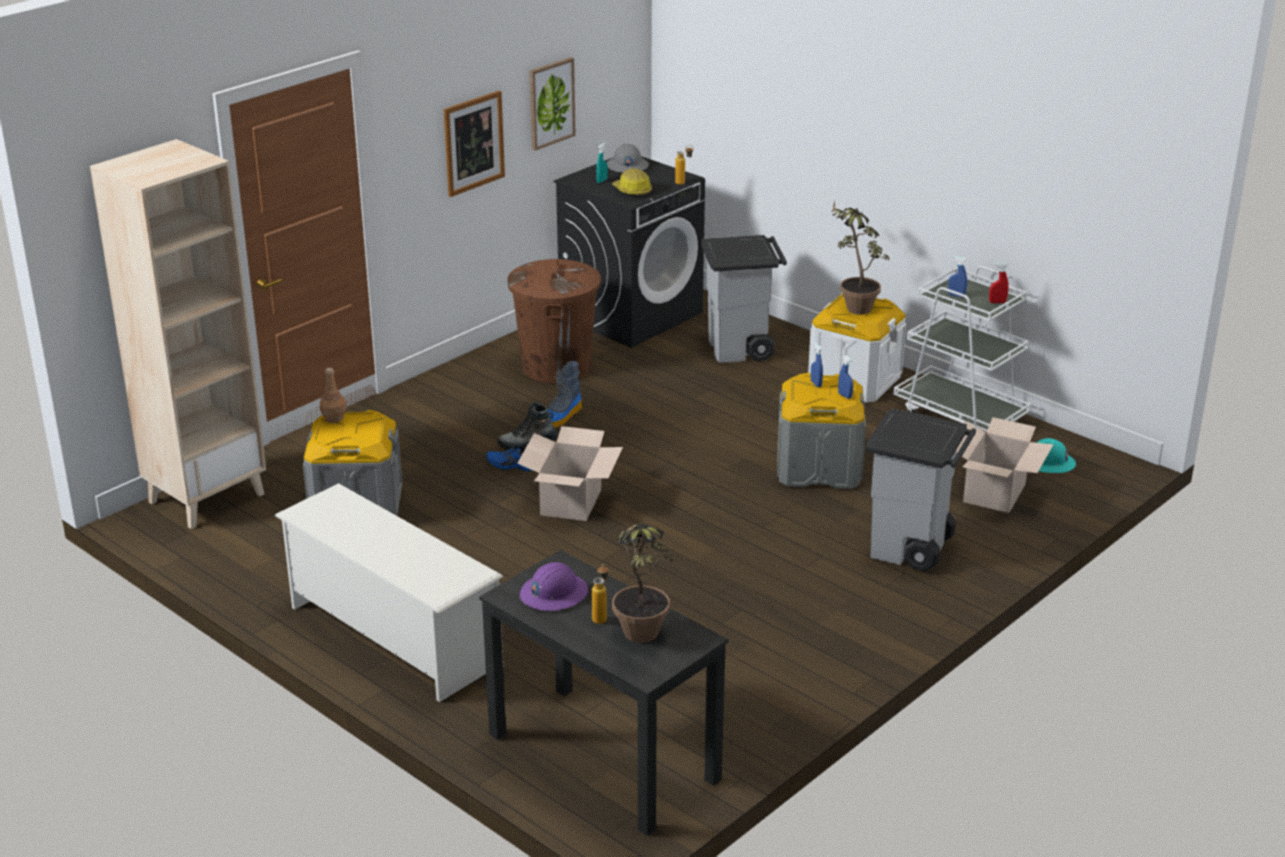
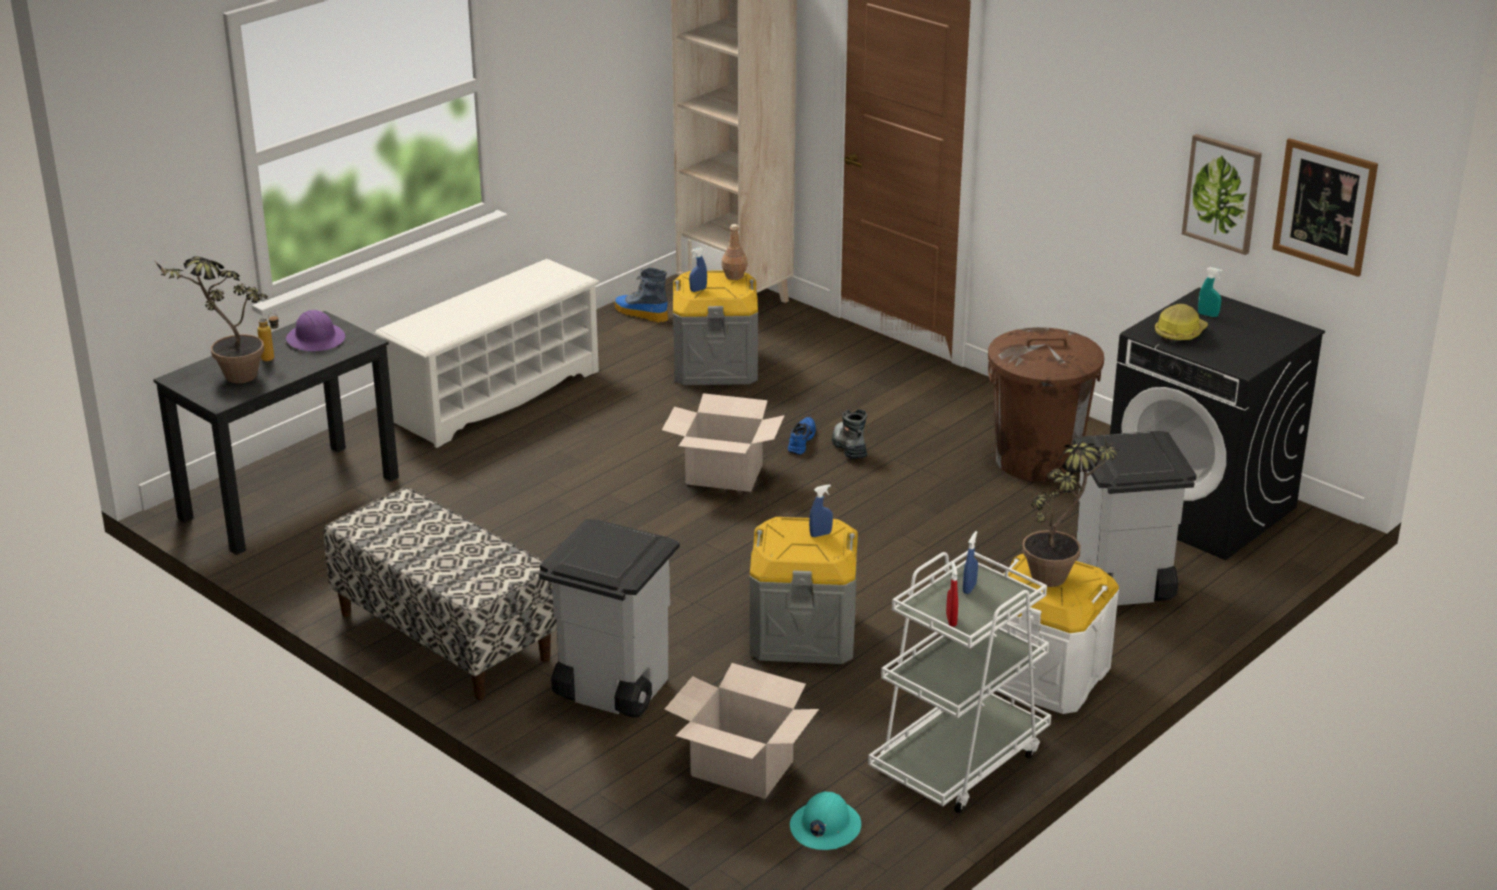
camera: 90 degrees right, 0 degrees up
(473, 143) = (1105, 173): picture -> picture (1324, 206)
(561, 417) = (912, 466): boot -> boot (640, 313)
(627, 166) = (1268, 330): grey hard hat -> none
(684, 182) = (1223, 366): bottle -> none
(845, 396) = (789, 553): blue spray bottle -> blue spray bottle (698, 290)
(849, 636) = (443, 636): none -> bench

